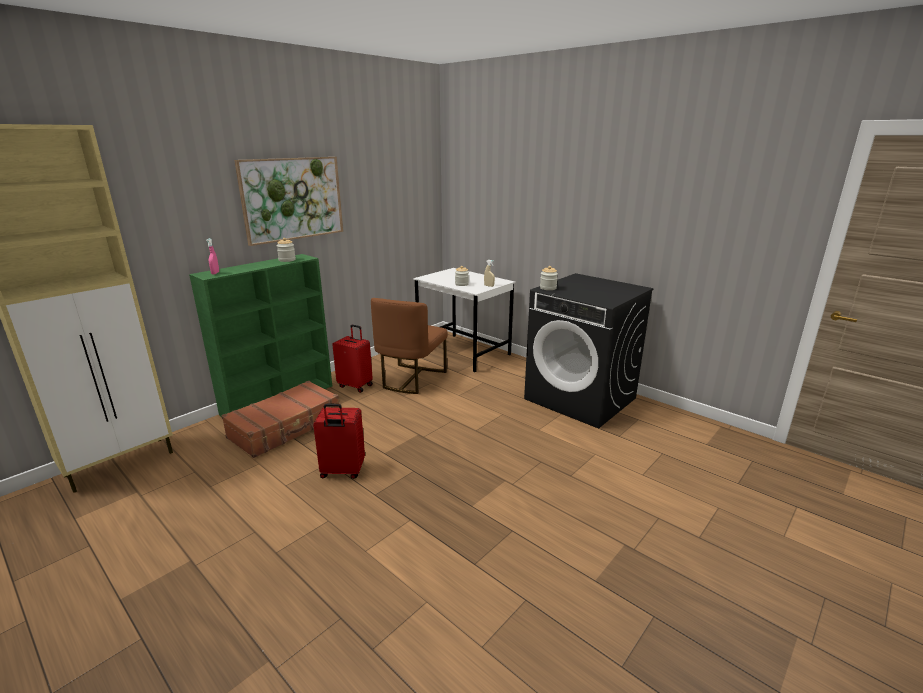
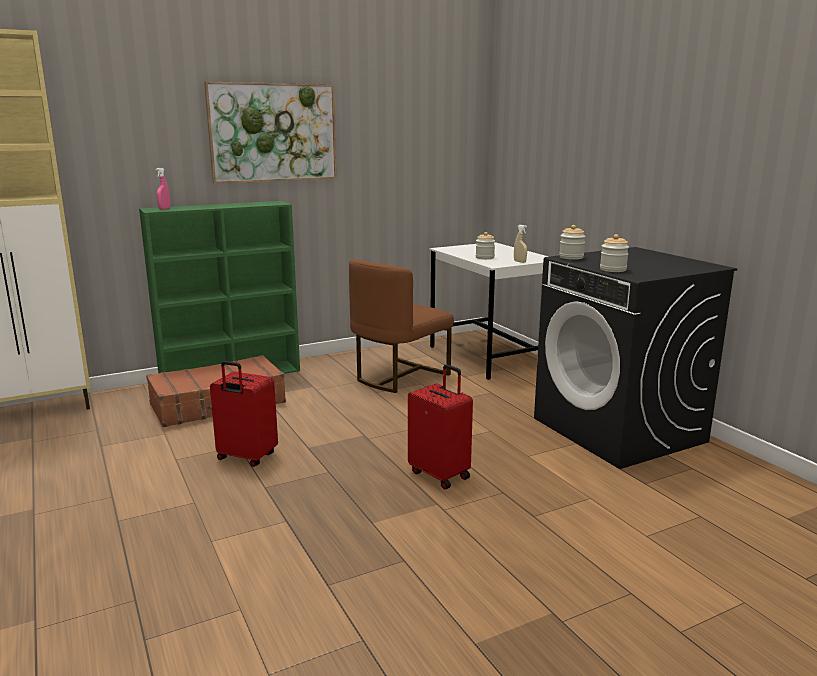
camera: 20 degrees right, 5 degrees down
(287, 260) = (254, 204): jar -> jar (613, 269)
(356, 385) = (327, 374): red suitcase -> red suitcase (440, 474)

